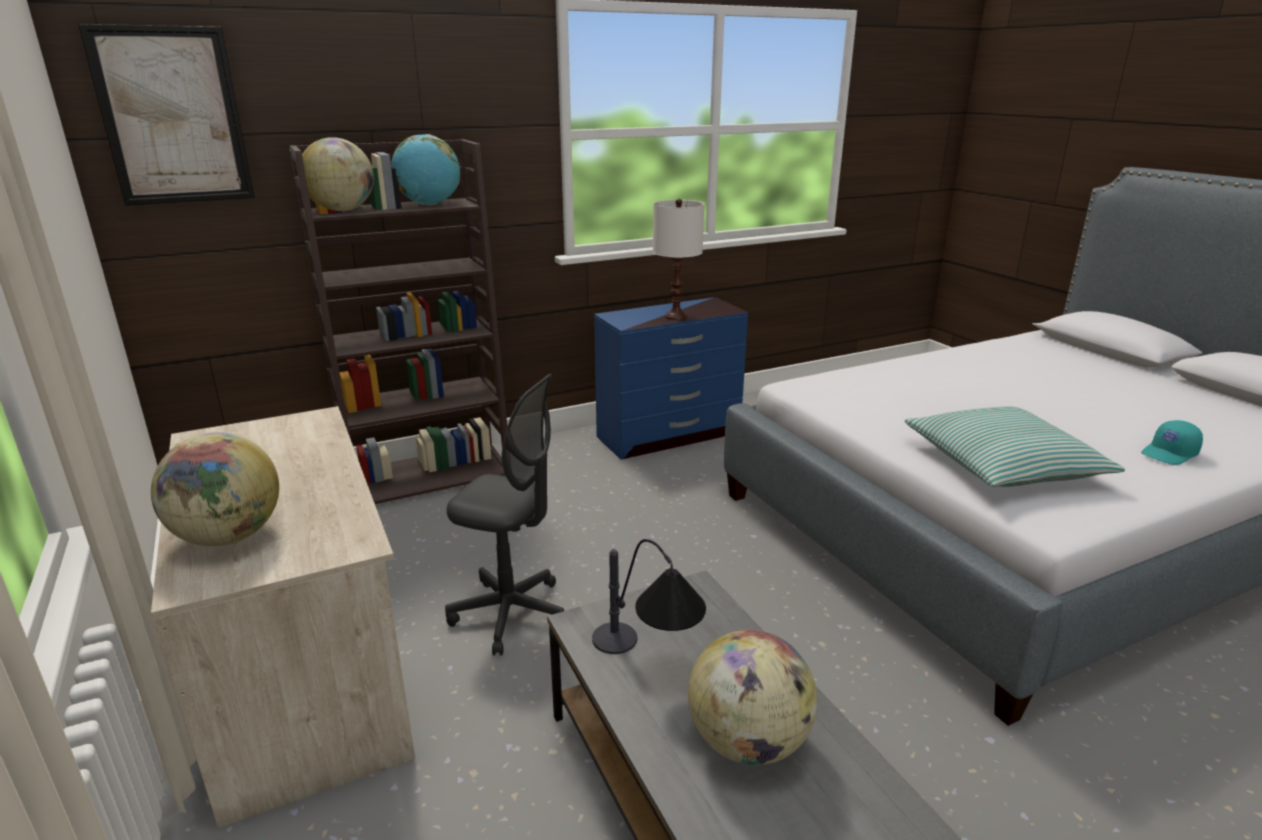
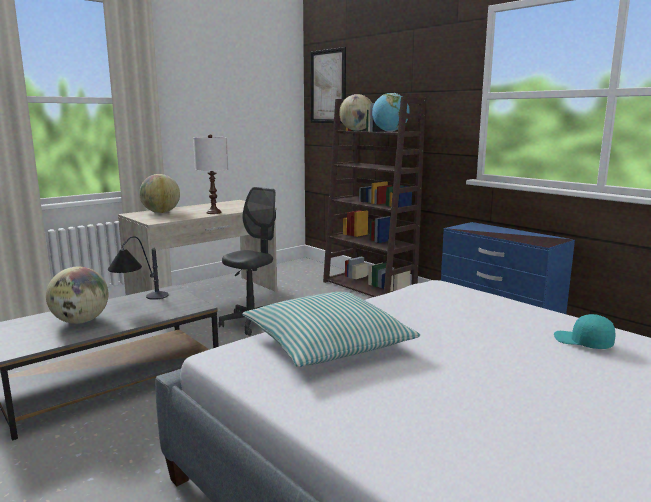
camera: 75 degrees right, 10 degrees down
(511, 614) = (252, 323): grey office chair -> grey office chair turned 150 degrees counterclockwise
(675, 316) = (497, 234): white table lamp -> white table lamp (213, 212)
(1169, 454) = (415, 432): turquoise cap -> turquoise cap (582, 342)

